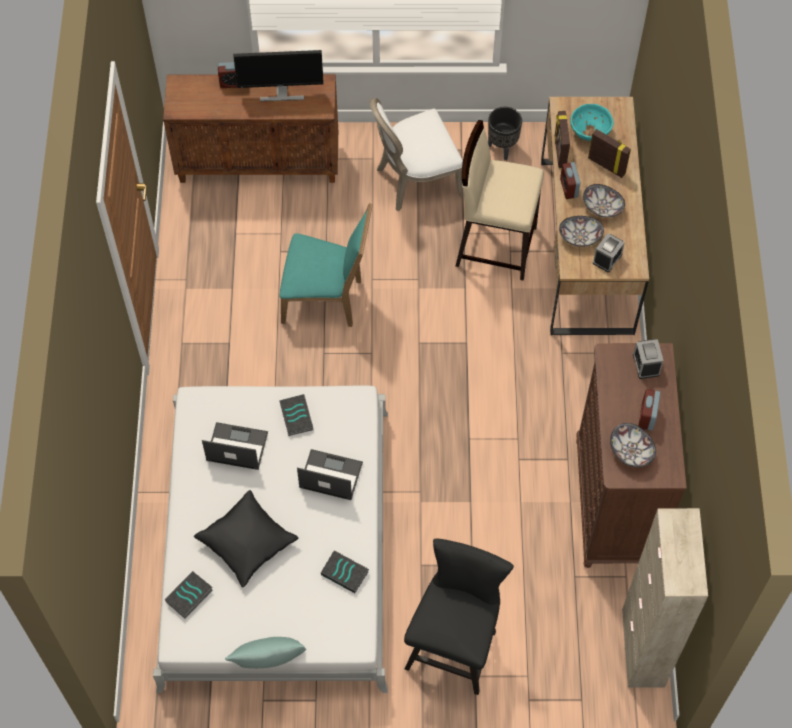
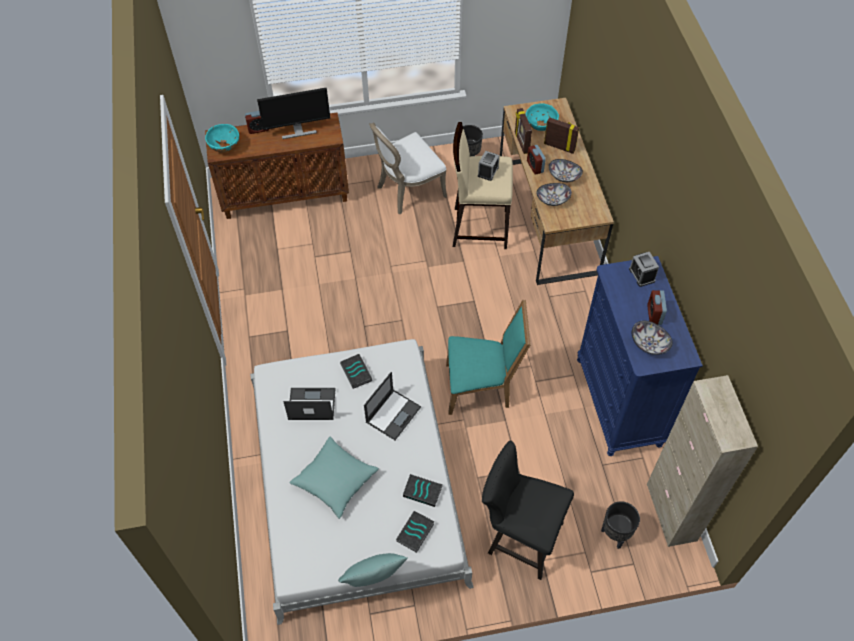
camera: 10 degrees left, 5 degrees down
(187, 101) = (225, 147): none -> turquoise bowl
(189, 597) = (294, 535): book -> book (415, 533)
(247, 542) = (335, 481): black pillow -> turquoise pillow
(327, 299) = (358, 286): turquoise chair -> turquoise chair (481, 387)
(330, 475) = (393, 414): laptop -> laptop turned 120 degrees clockwise
(454, 644) = (519, 537): black chair -> black chair turned 75 degrees counterclockwise
(568, 662) = (615, 535): none -> black planter
(607, 258) = (577, 212): alarm clock -> alarm clock (488, 171)
(614, 503) = (618, 402): brown dresser -> blue dresser

